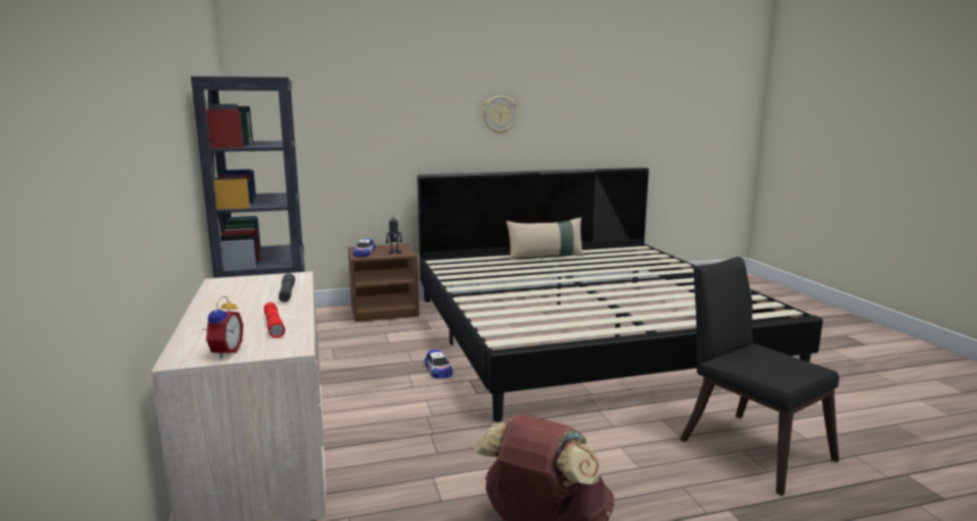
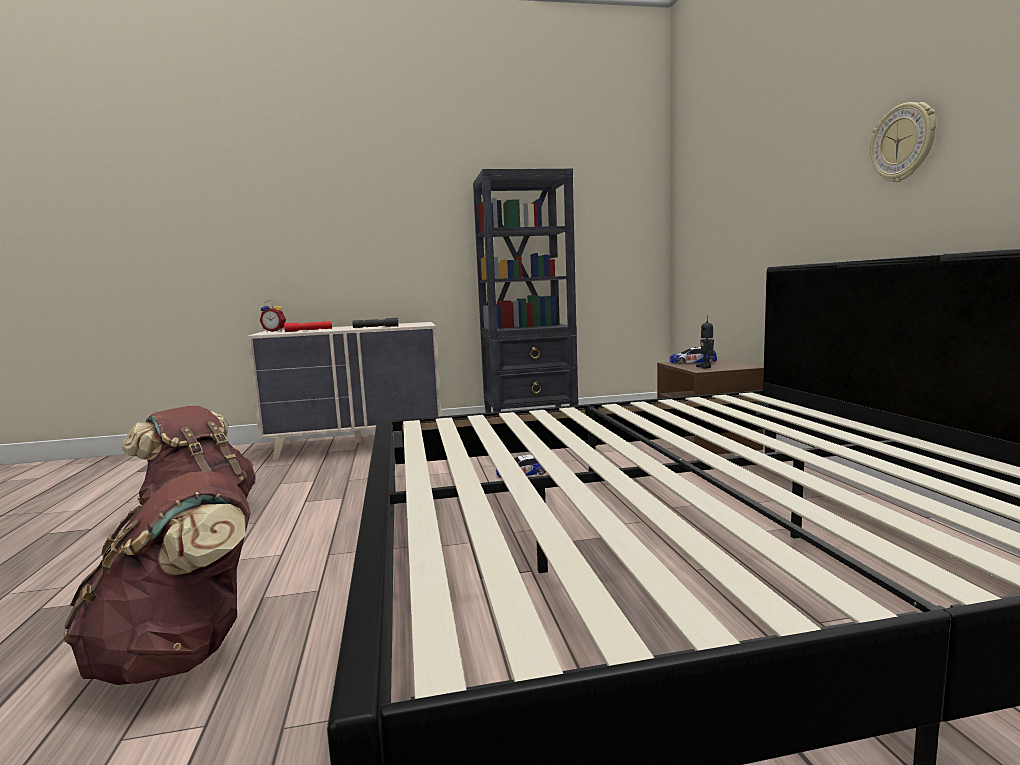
camera: 95 degrees right, 5 degrees down
(545, 256) = (870, 437): beige pillow -> none
(749, 446) = (181, 654): black chair -> brown backpack

